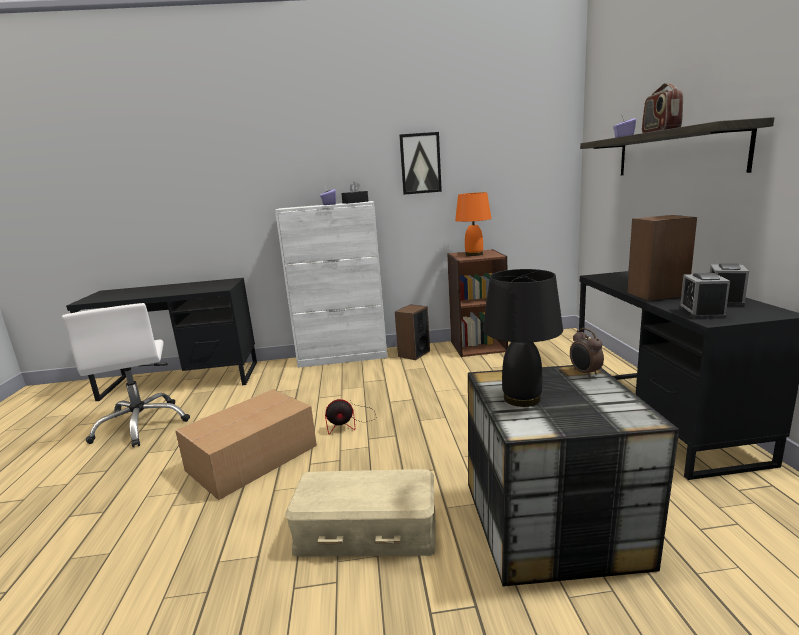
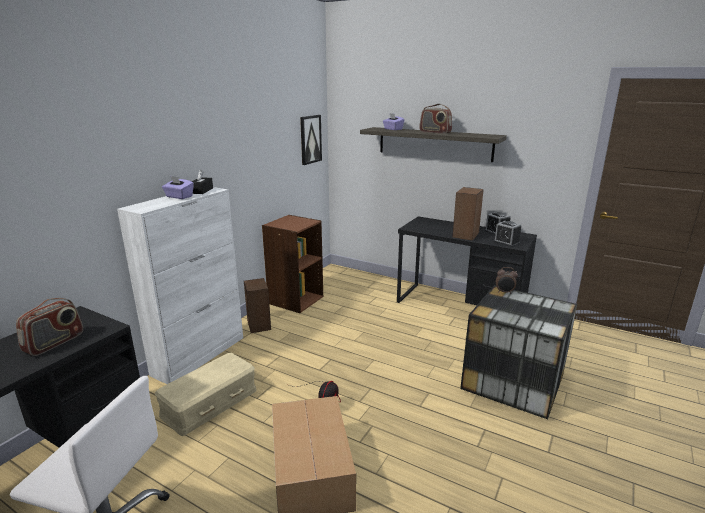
camera: 55 degrees left, 5 degrees up
(191, 289) = (54, 343): none -> radio
(366, 531) = (465, 446): beige storage box -> beige storage box (210, 403)
(420, 163) = (238, 144): picture -> picture (310, 139)
(473, 254) = (290, 223): orange table lamp -> none
(521, 398) = (519, 317): black table lamp -> none

